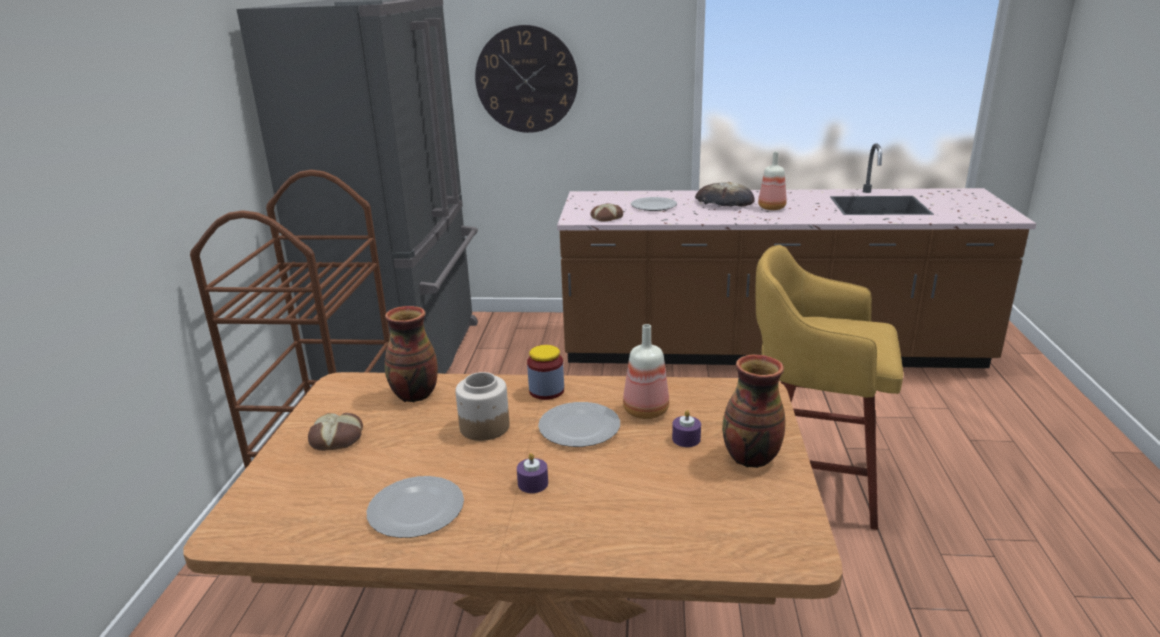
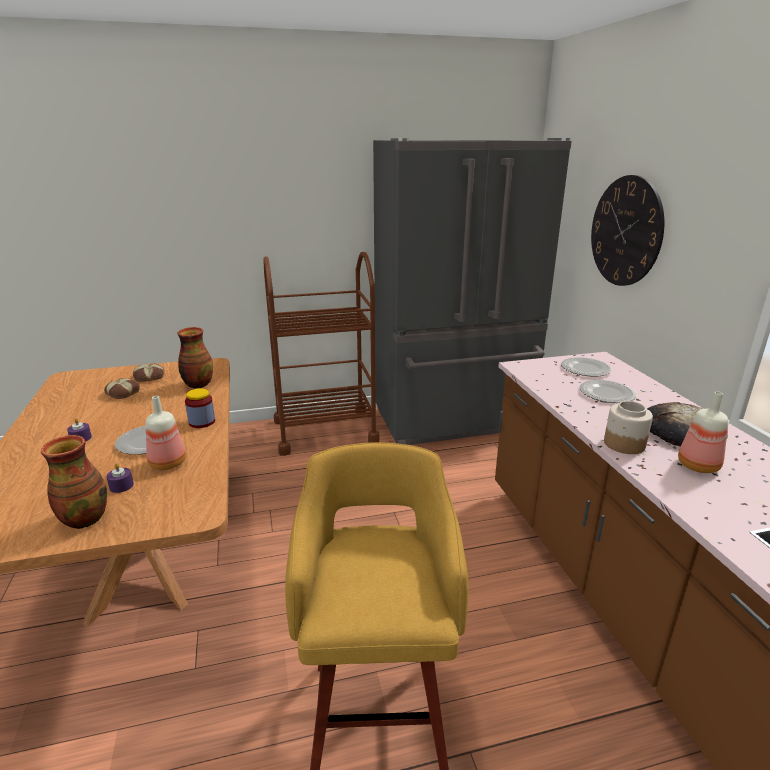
camera: 70 degrees right, 0 degrees up
(416, 511) = (66, 412): plate -> plate (585, 369)
(484, 427) = (153, 411): jar -> jar (623, 444)
(606, 217) = (542, 377): bread -> bread (123, 392)

